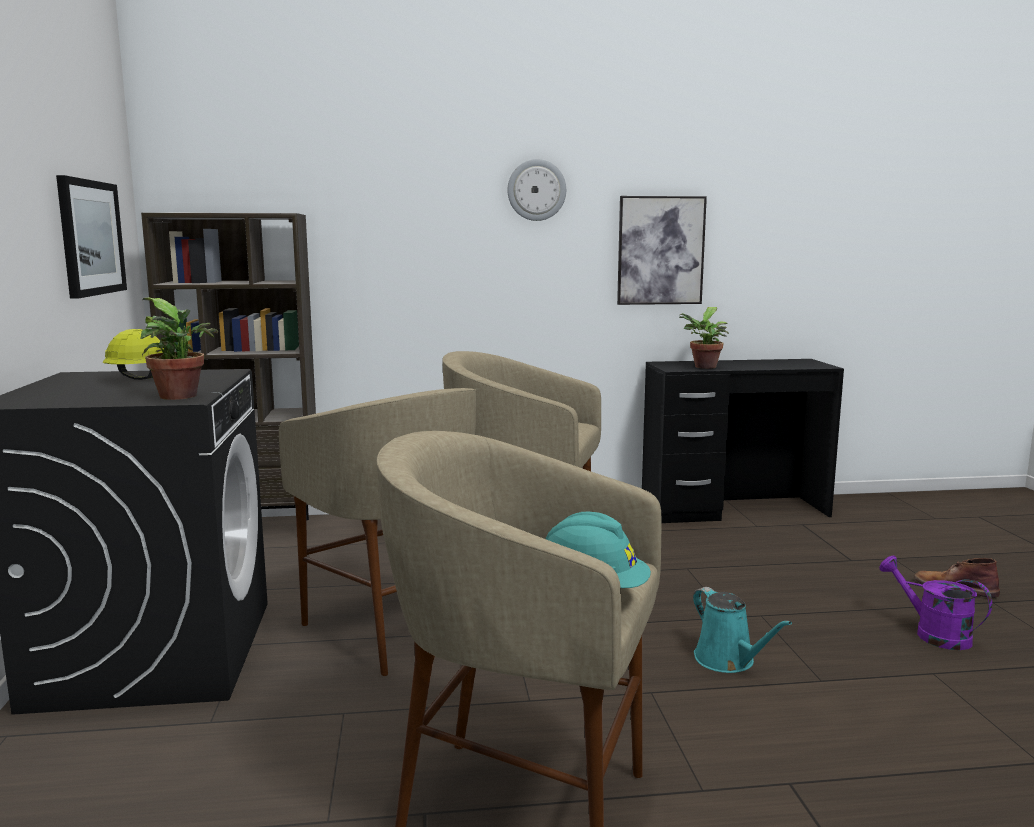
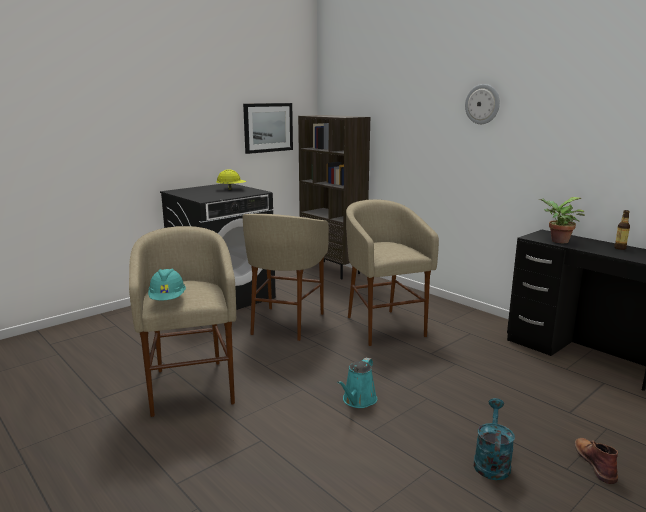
camera: 55 degrees right, 5 degrees up
(181, 397) = (206, 198): potted plant -> none
(660, 250) = (561, 150): picture -> none
(759, 362) = (620, 248): none -> bottle
(933, 634) = (491, 461): purple watering can -> turquoise watering can

